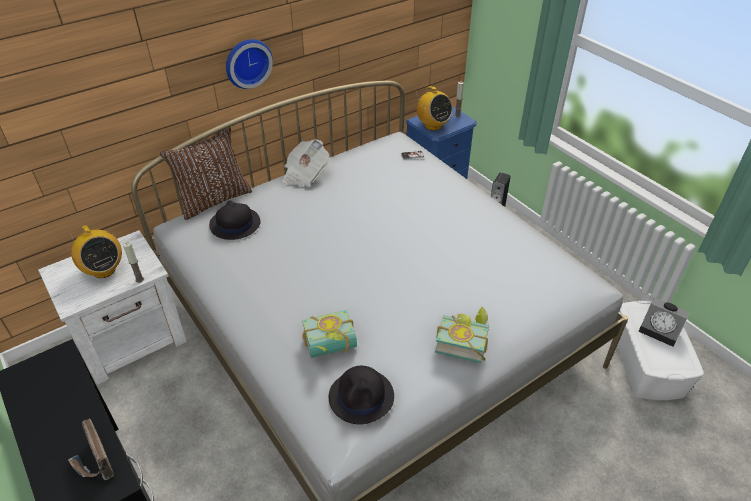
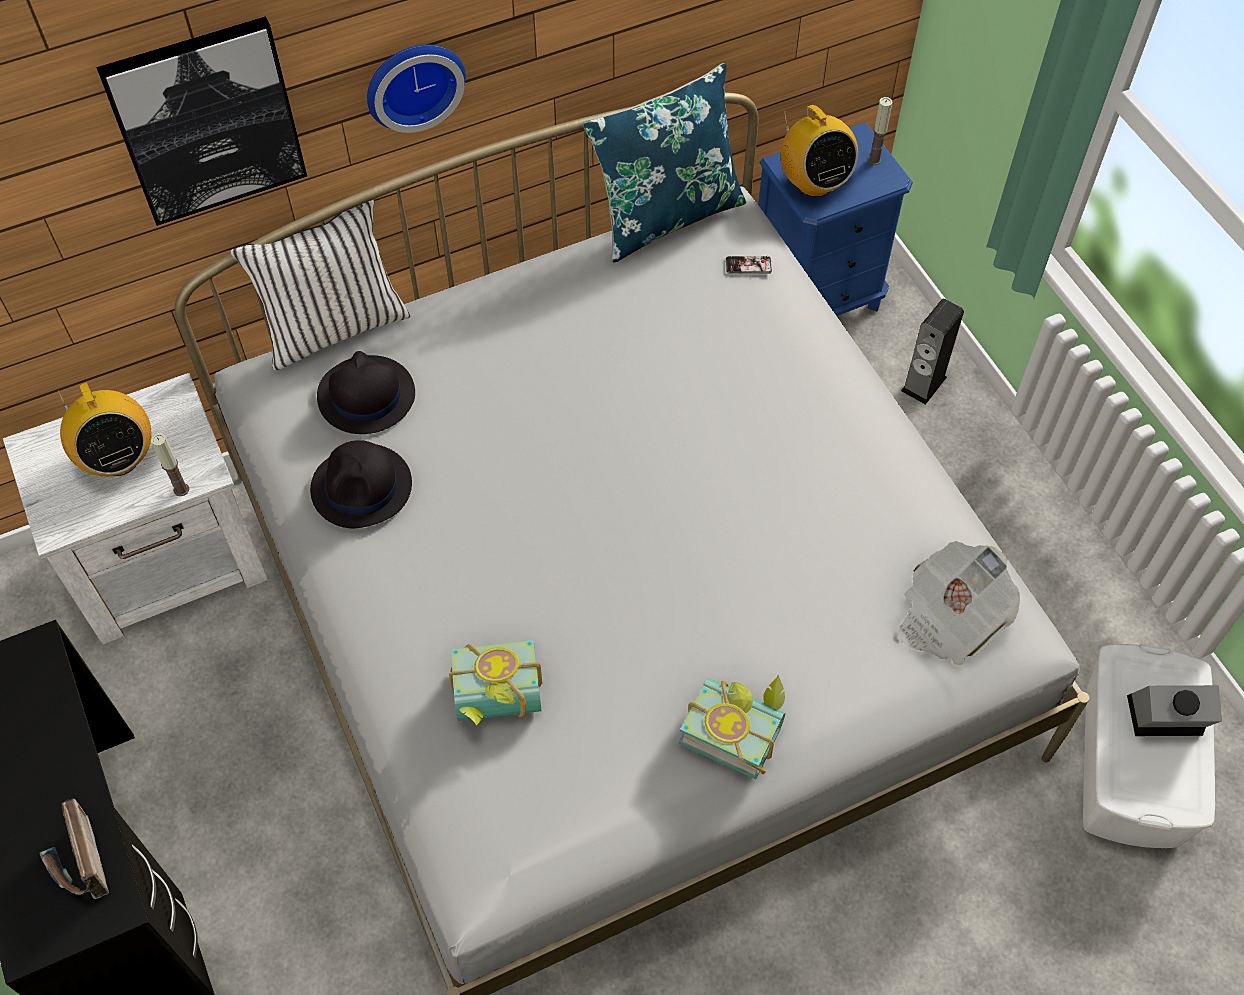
camera: 10 degrees right, 15 degrees up
(146, 75) = (206, 121): none -> picture
(214, 200) = (334, 327): brown pillow -> white pillow
(305, 174) = (520, 288): newspaper -> newspaper (949, 618)
(362, 397) = (532, 809): black hat -> black hat (362, 487)
(368, 142) = (666, 215): none -> blue pillow
(660, 331) = (1162, 719): alarm clock -> alarm clock turned 135 degrees clockwise

